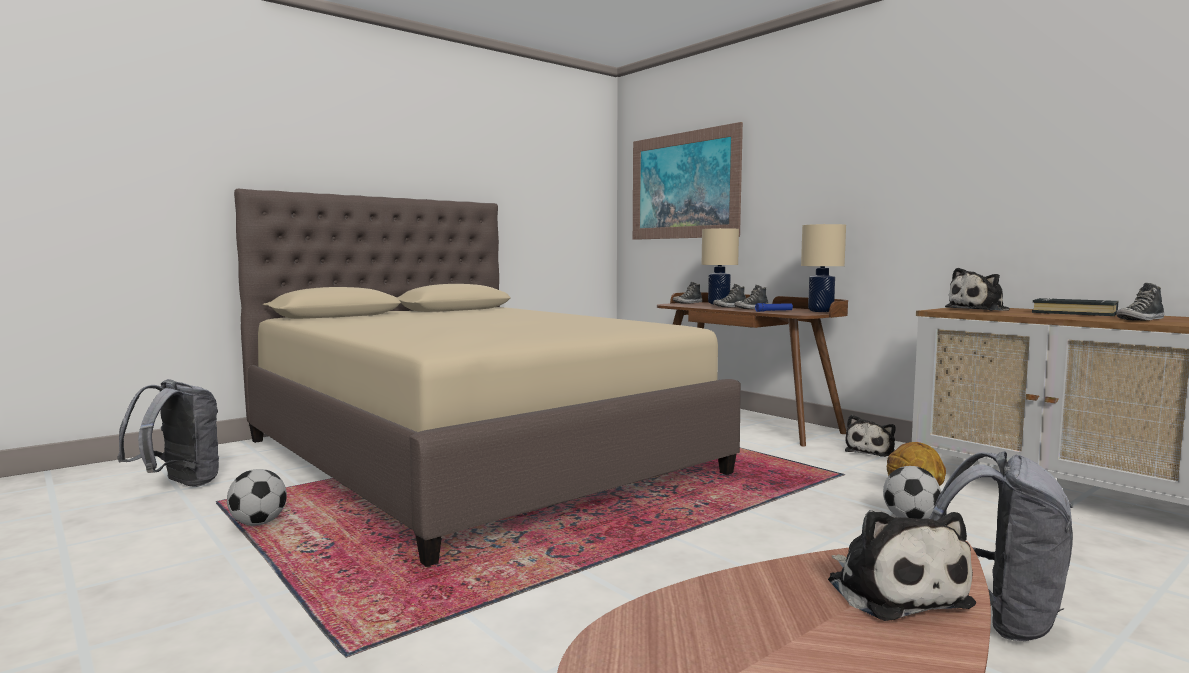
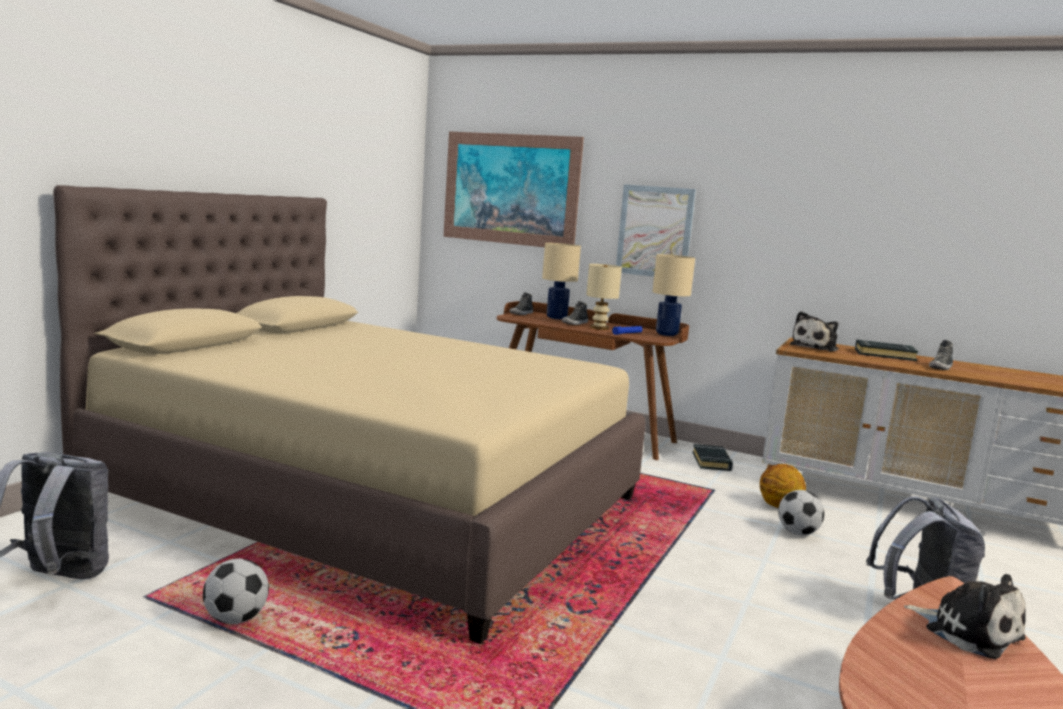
camera: 25 degrees left, 5 degrees up
(751, 308) = (600, 328): shoe -> beige table lamp
(813, 205) = (654, 231): none -> picture
(871, 451) = (711, 461): plush toy -> black book

